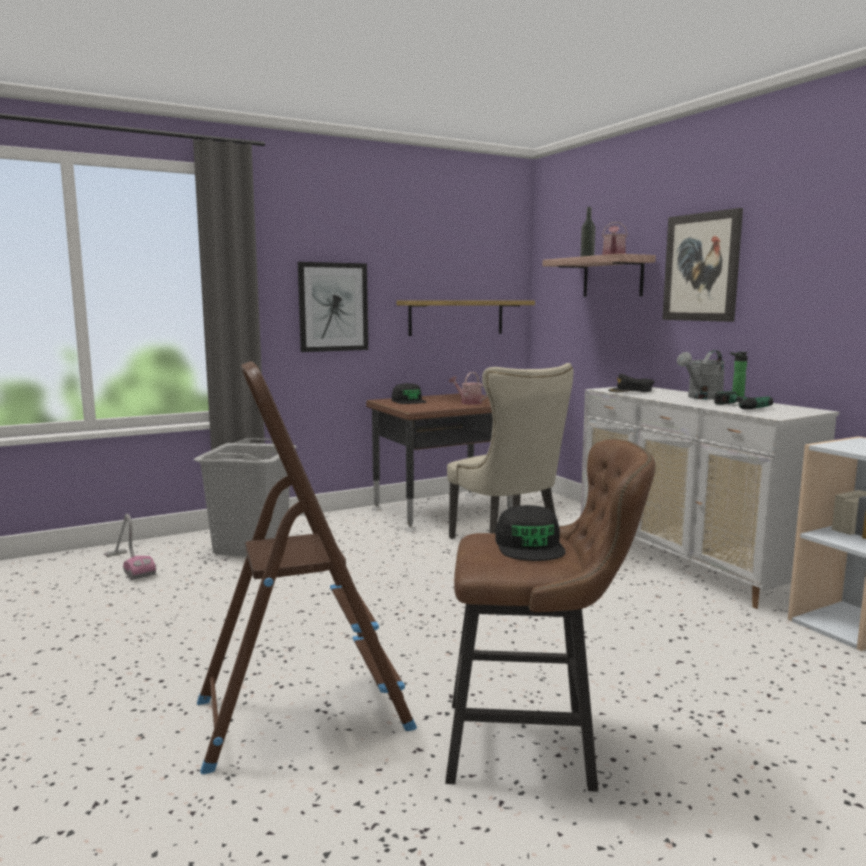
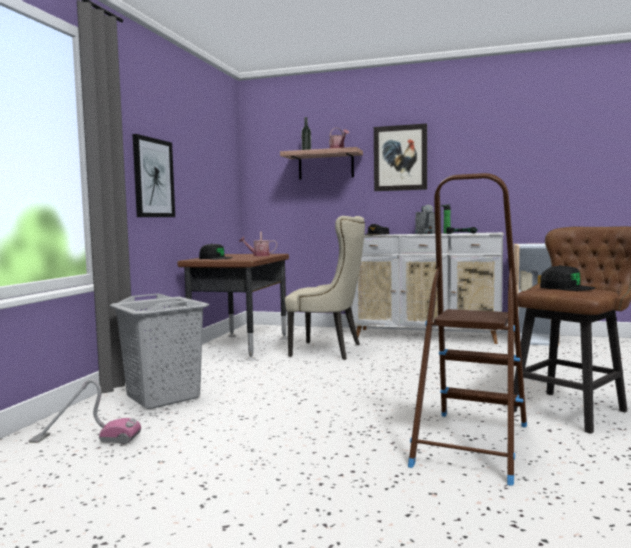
camera: 45 degrees left, 5 degrees down
(456, 317) = (212, 194): shelf -> none

